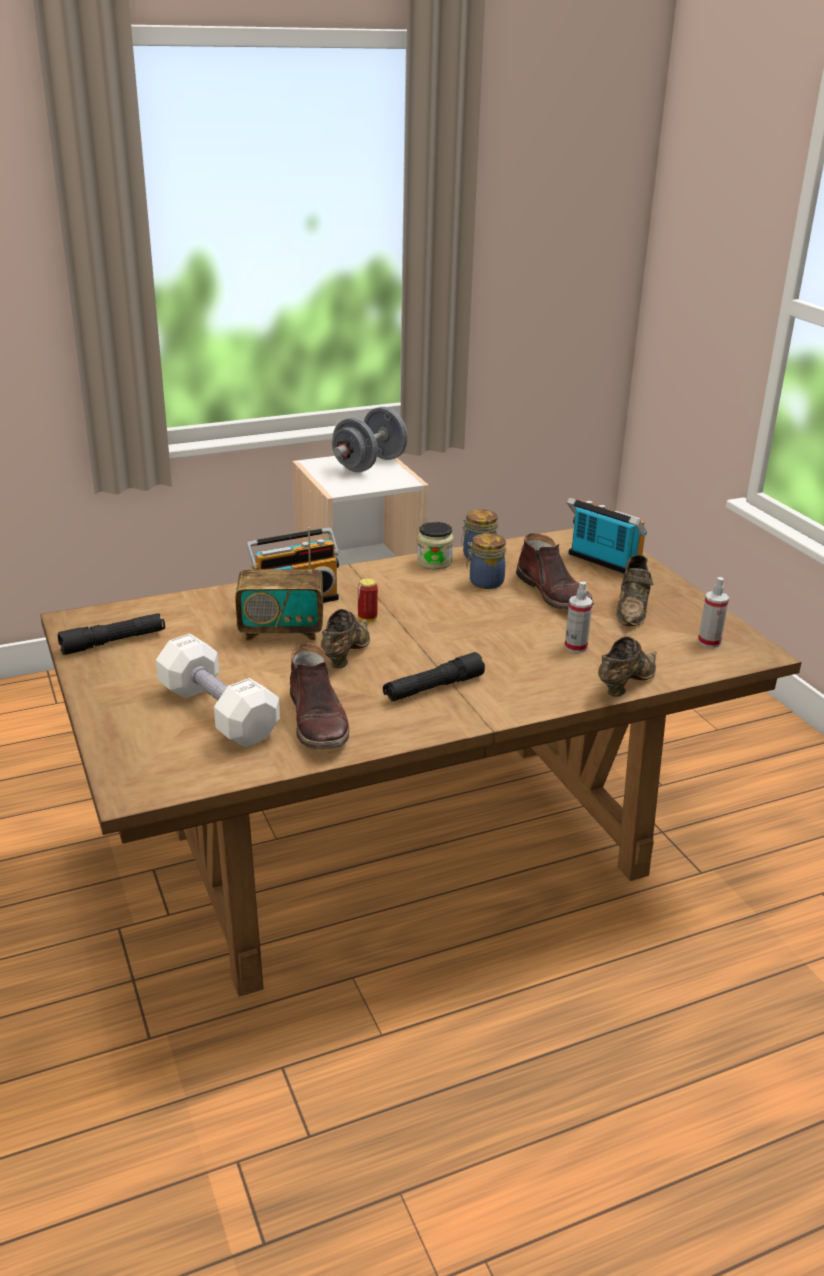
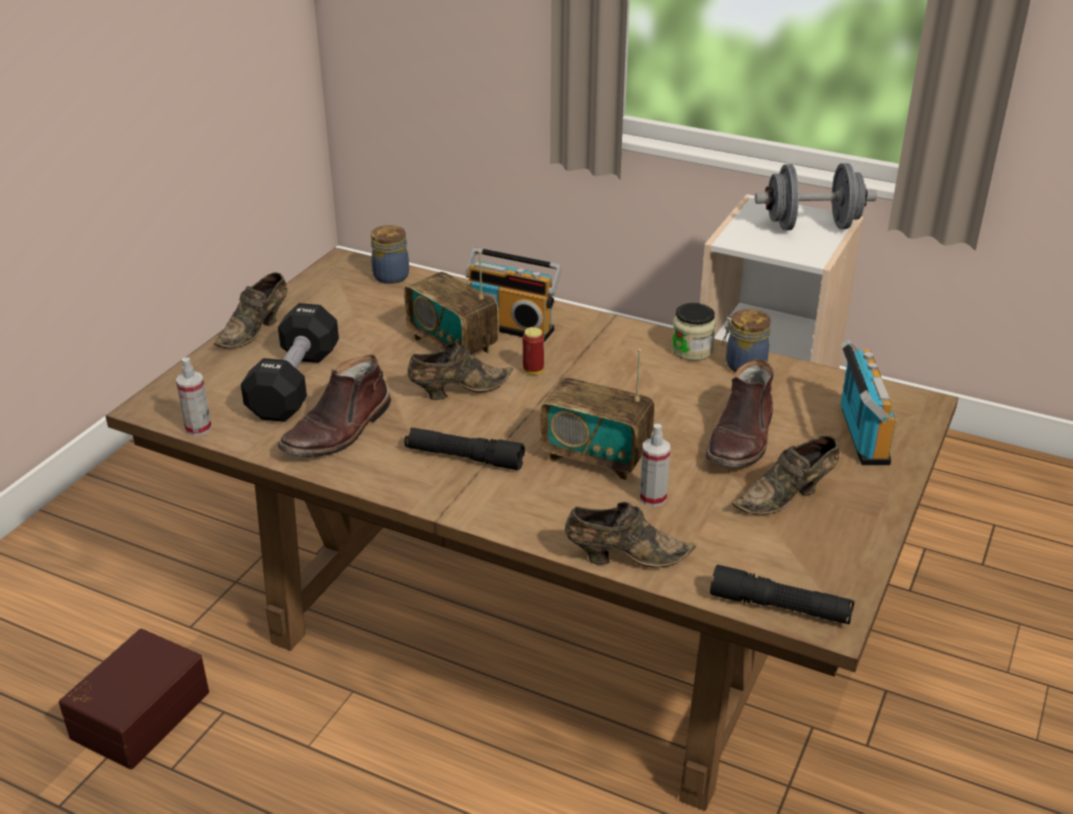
camera: 50 degrees right, 5 degrees up
(103, 697) = (256, 330): none -> brown shoe
(113, 642) = (335, 293): black flashlight -> black flashlight (780, 607)
(214, 1127) = (138, 713): none -> brown storage box
(218, 712) = (295, 383): white dumbbell -> black dumbbell
(484, 582) = (698, 392): jar -> jar (390, 276)
(504, 644) = (596, 457): none -> radio
(709, 642) = (796, 575): spray bottle -> spray bottle (198, 428)

